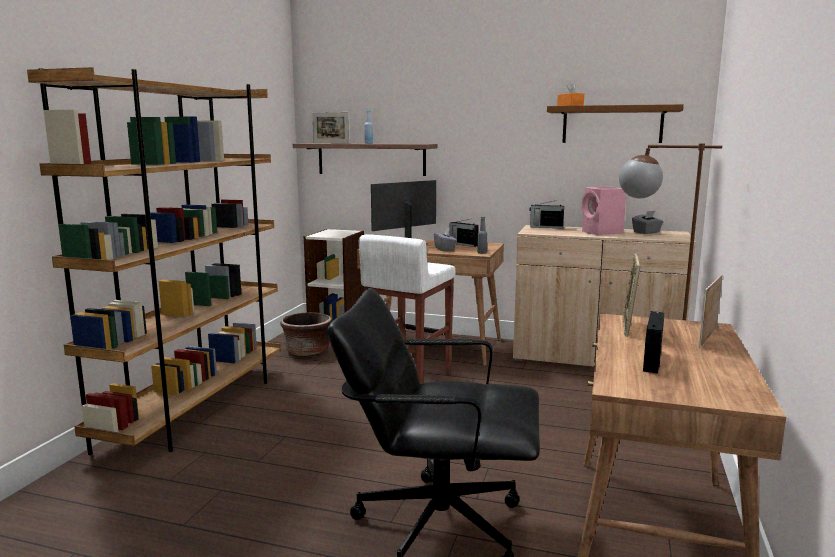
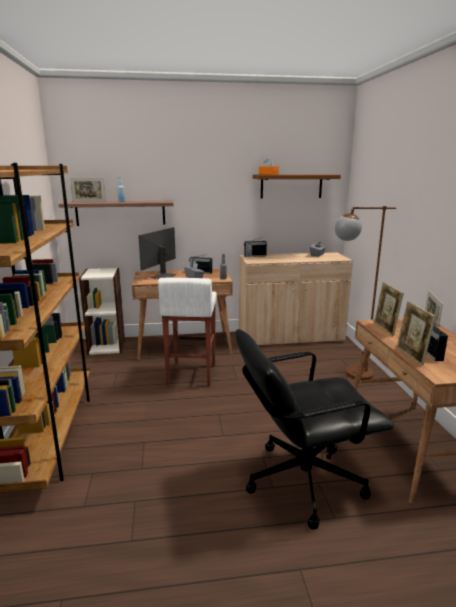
camera: 25 degrees left, 5 degrees up
(307, 351) = (97, 366): brown planter -> none
(602, 233) = (294, 258): pink speaker -> none
(612, 360) = (411, 356): none -> picture frame

